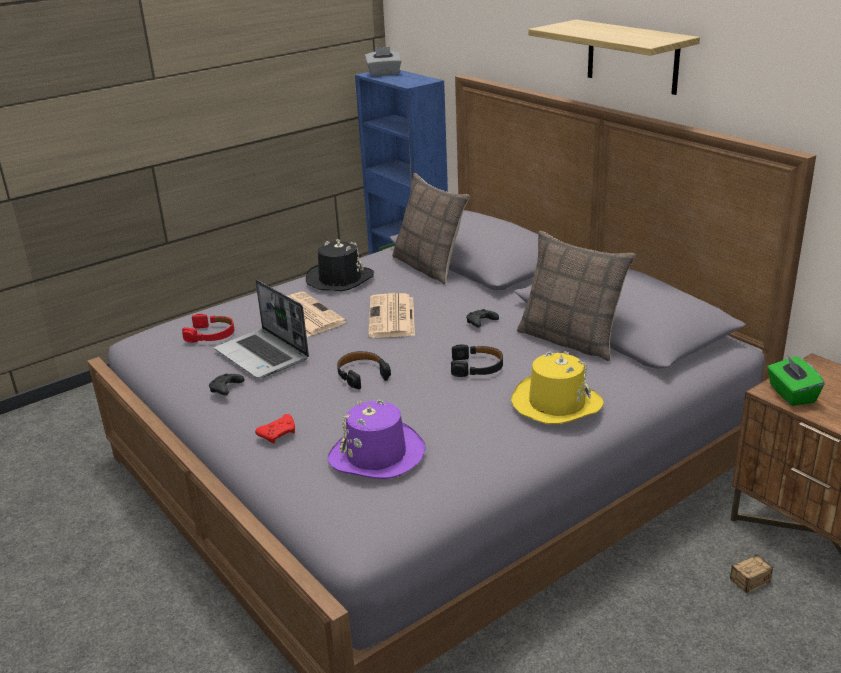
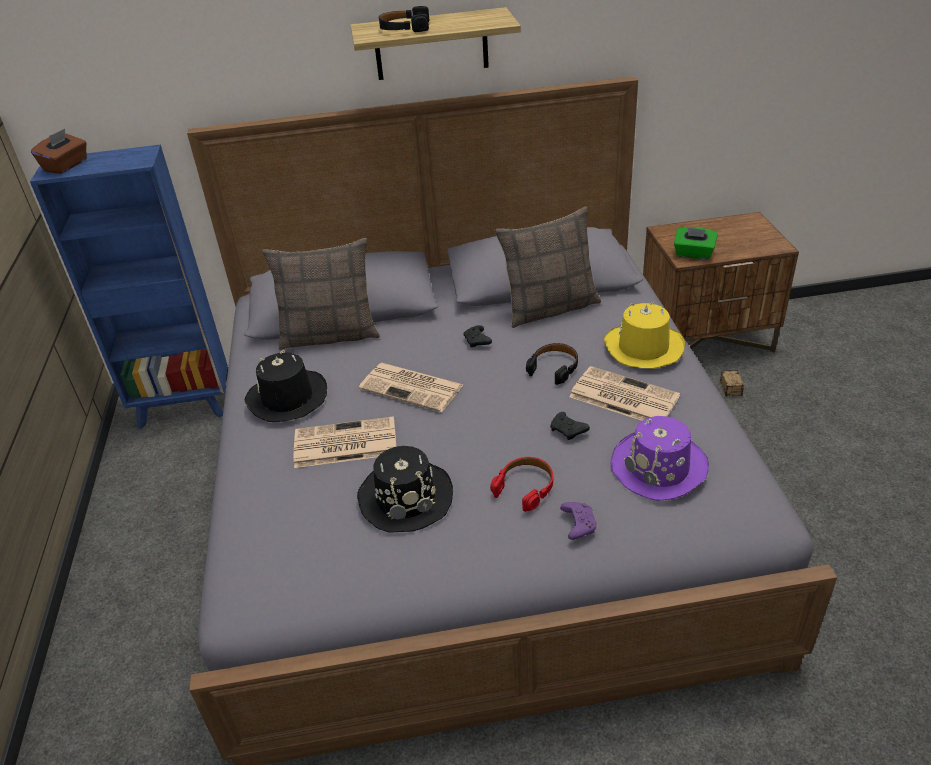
camera: 60 degrees left, 10 degrees up
(211, 334) = (312, 530): red headphones -> red headphones (525, 487)
(226, 390) = (455, 545): black game controller -> black game controller (568, 431)
(263, 355) = (406, 497): laptop -> black hat
(279, 434) = (578, 524): red game controller -> purple game controller
(362, 374) = (509, 438): black headphones -> black headphones (404, 28)
(384, 74) = (66, 166): grey tissue box -> brown tissue box
(464, 411) = (622, 397): none -> newspaper

